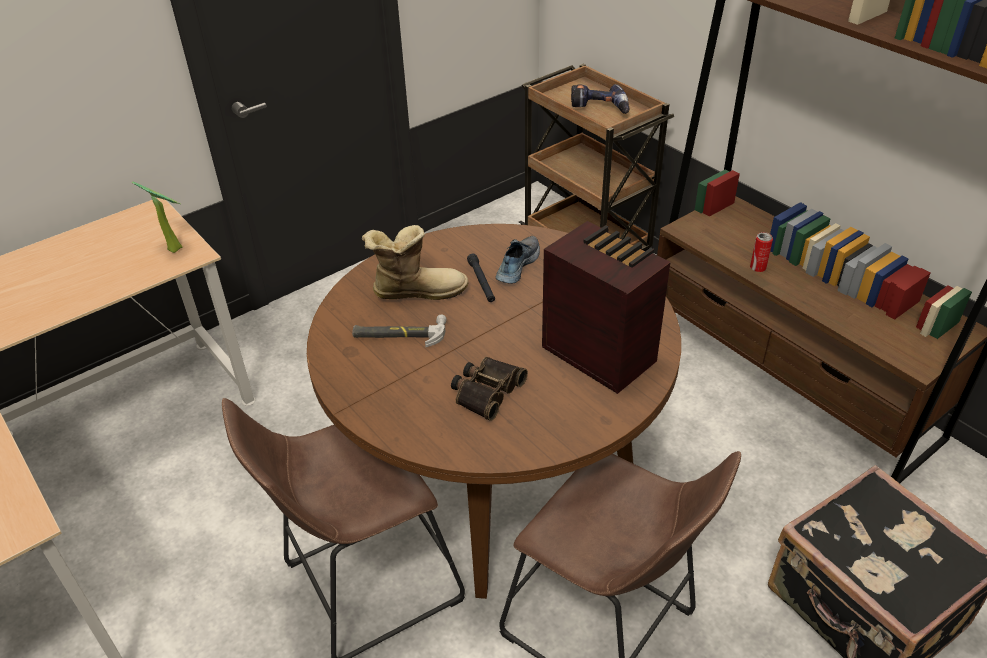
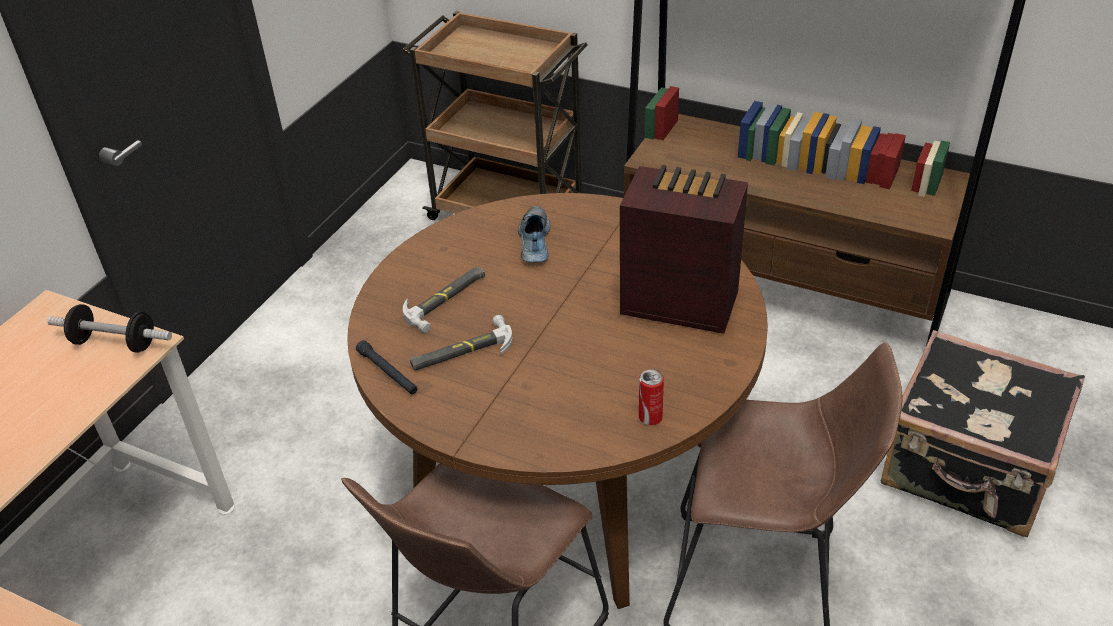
camera: 25 degrees left, 0 degrees up
(175, 247) = (115, 343): potted plant -> dumbbell
(417, 290) = (446, 300): boot -> hammer
(481, 282) = (509, 270): black flashlight -> black flashlight (388, 372)
(486, 391) = (596, 376): binoculars -> none
(599, 109) = (503, 56): power drill -> none
(757, 268) = (741, 177): can -> can (650, 417)

